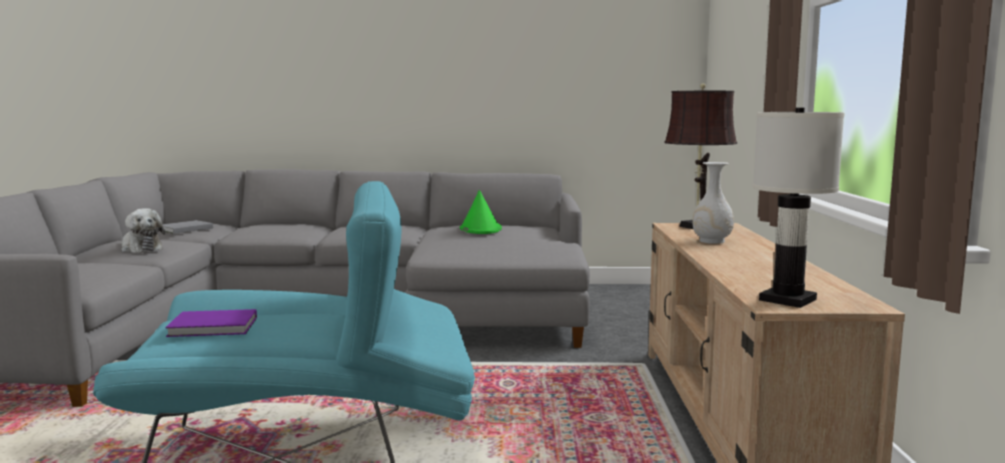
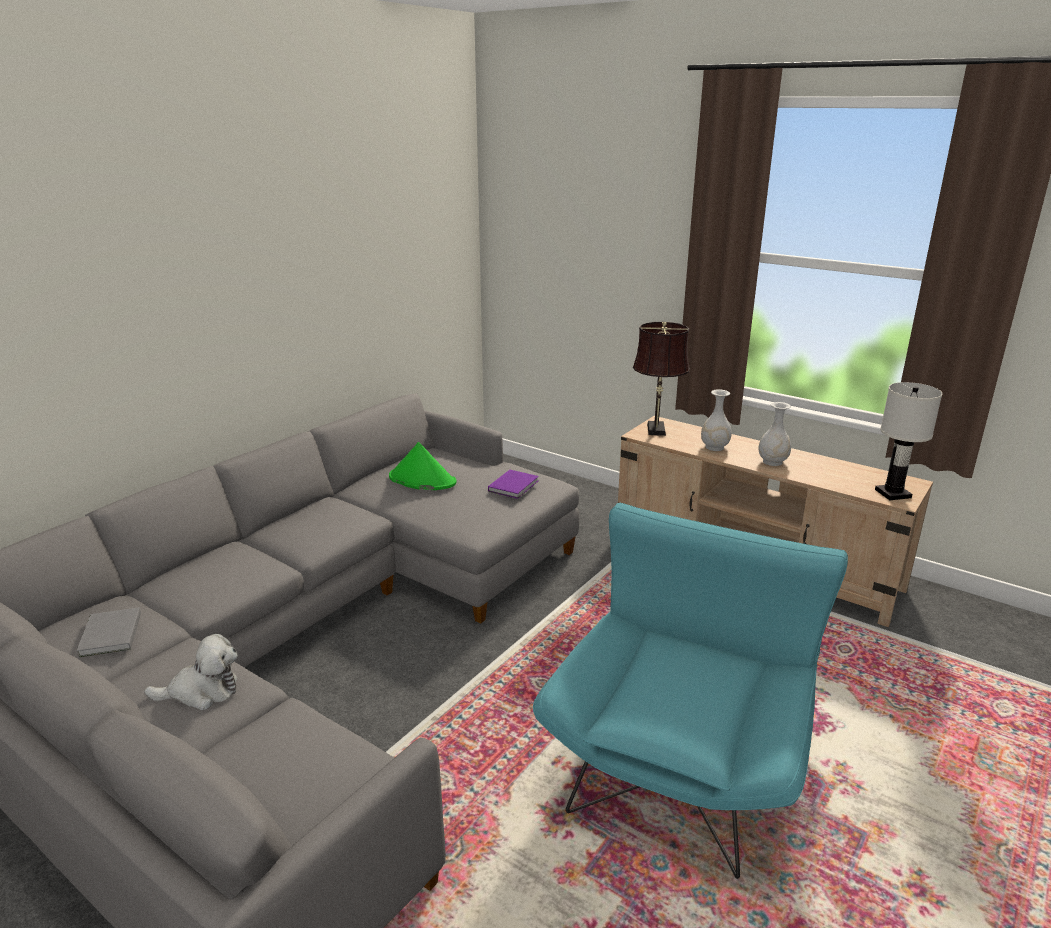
camera: 55 degrees left, 15 degrees up
(215, 327) = (683, 702): purple book -> purple book (514, 485)
(734, 257) = (773, 462): none -> white vase

